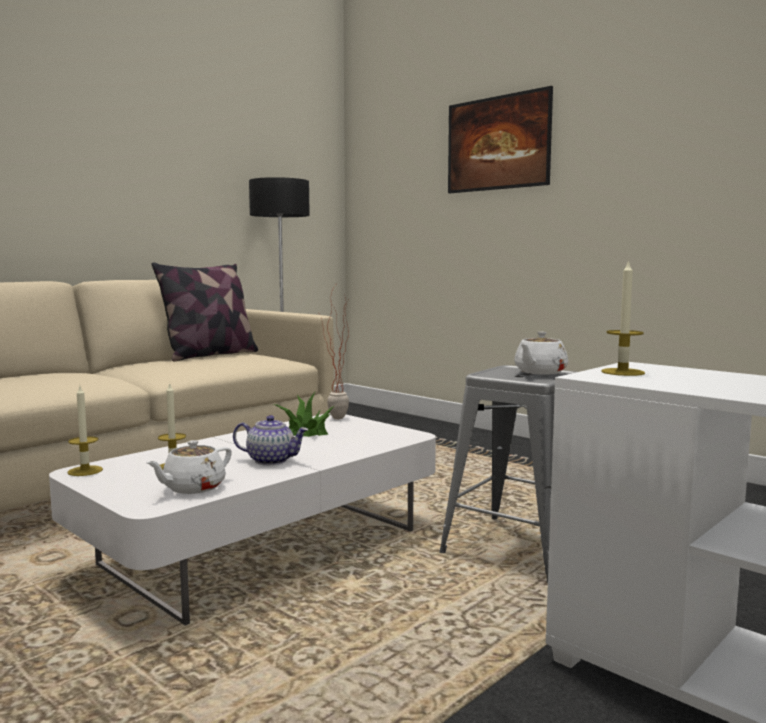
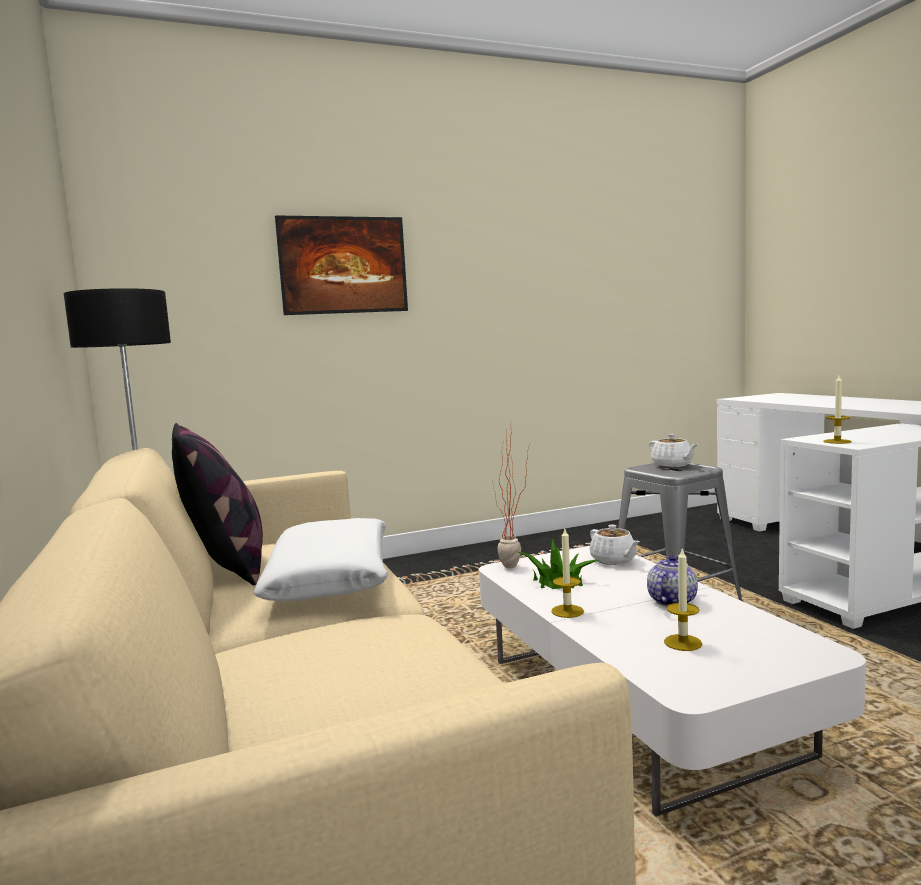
camera: 65 degrees left, 0 degrees up
(85, 471) = (687, 690): candle -> candle (567, 611)
(189, 367) = (331, 577): none -> white pillow
(192, 488) = (765, 635): white teapot -> white teapot (614, 560)

